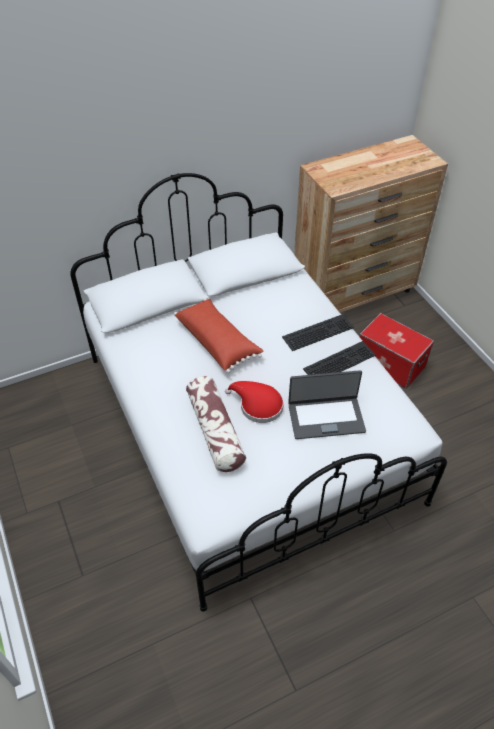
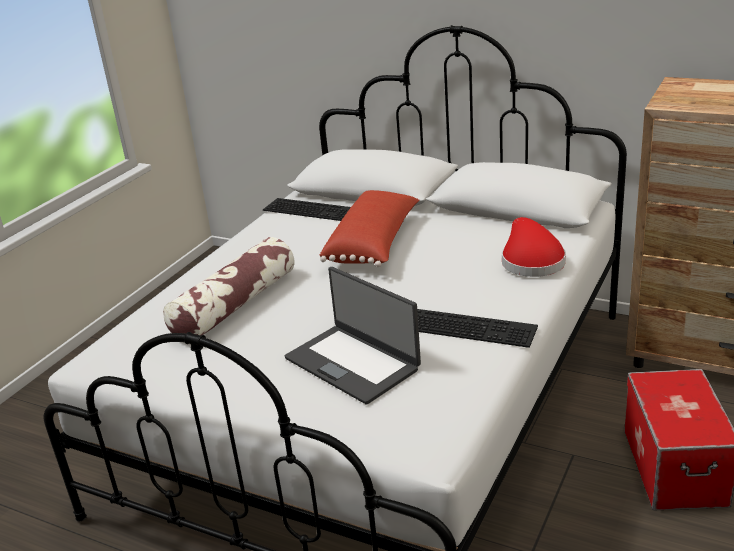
camera: 55 degrees right, 20 degrees down
(257, 405) = (309, 310): red hat -> red hat (530, 261)
(318, 331) = (499, 289): keyboard -> keyboard (313, 209)

